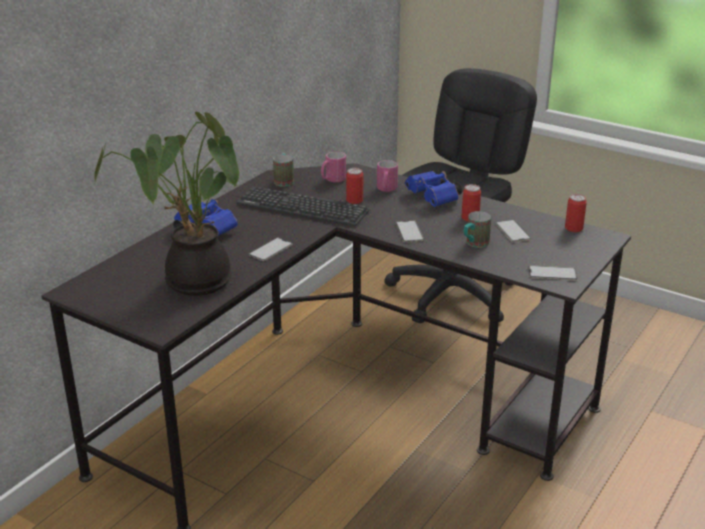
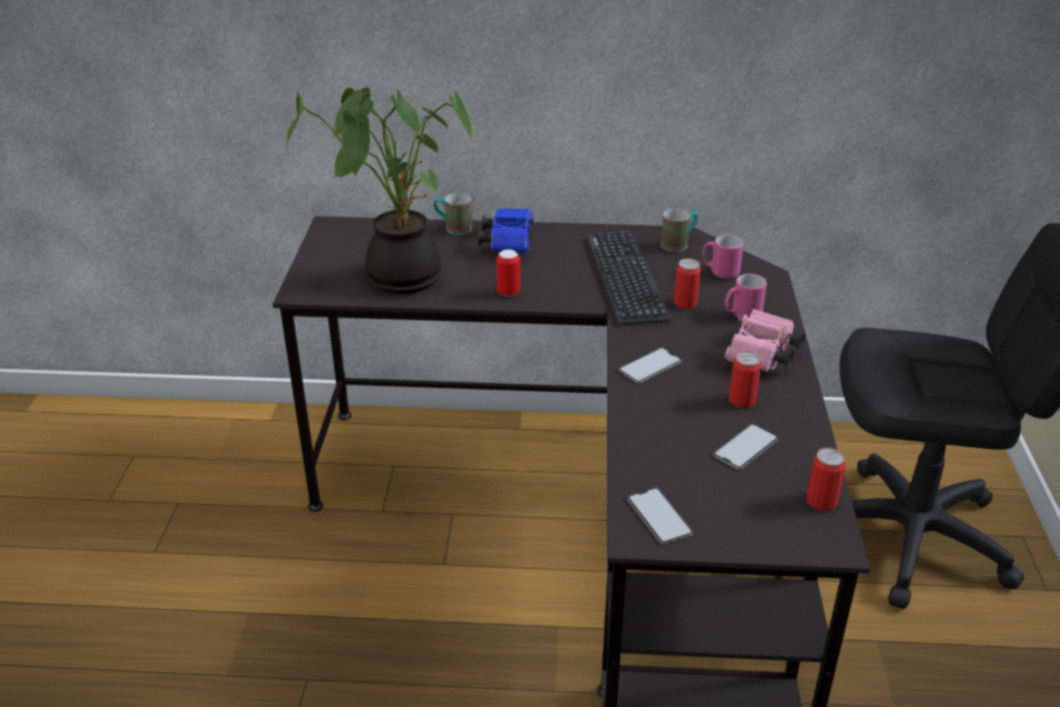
camera: 60 degrees right, 5 degrees up
(270, 249) = (508, 292): phone -> can
(434, 199) = (762, 356): blue binoculars -> pink binoculars
(474, 244) = (671, 425): mug -> mug (453, 228)

